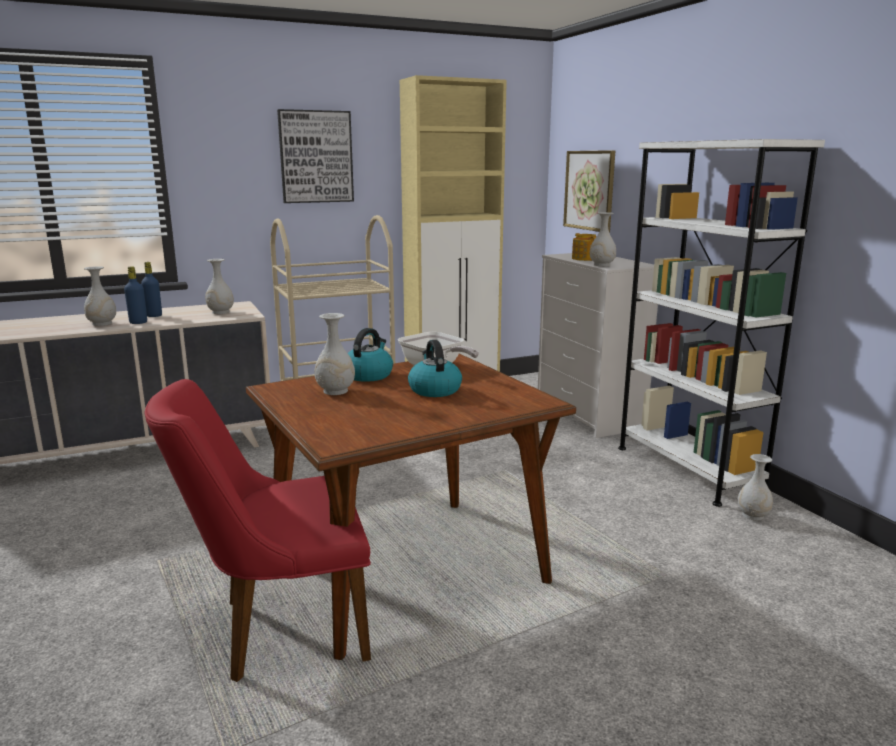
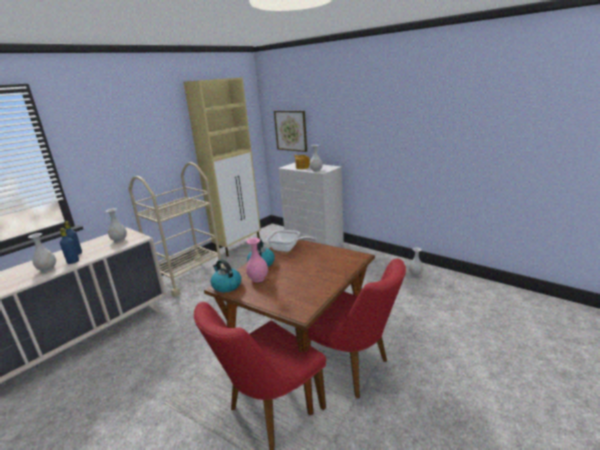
camera: 25 degrees left, 5 degrees up
(316, 157) = (144, 133): picture -> none
(335, 391) = (258, 279): white vase -> pink vase
(434, 390) = (304, 263): kettle -> kettle (226, 285)
(474, 623) = (353, 369): none -> red chair
(688, 469) = (375, 259): white bookcase -> none

